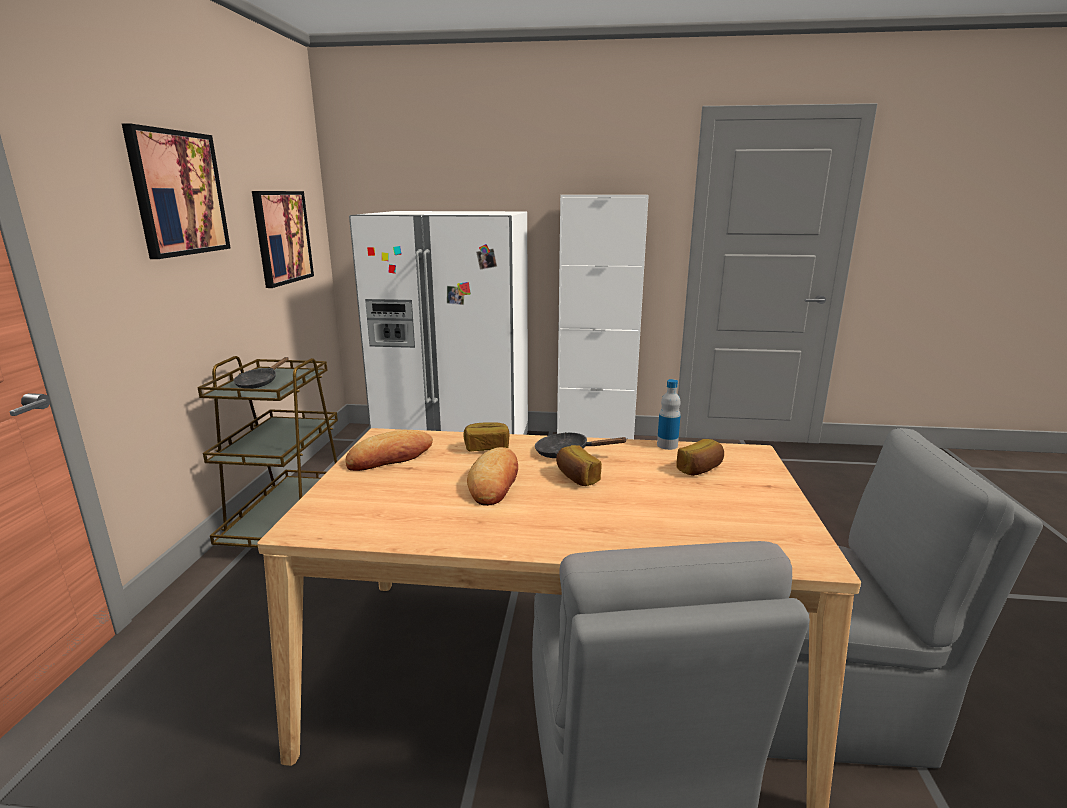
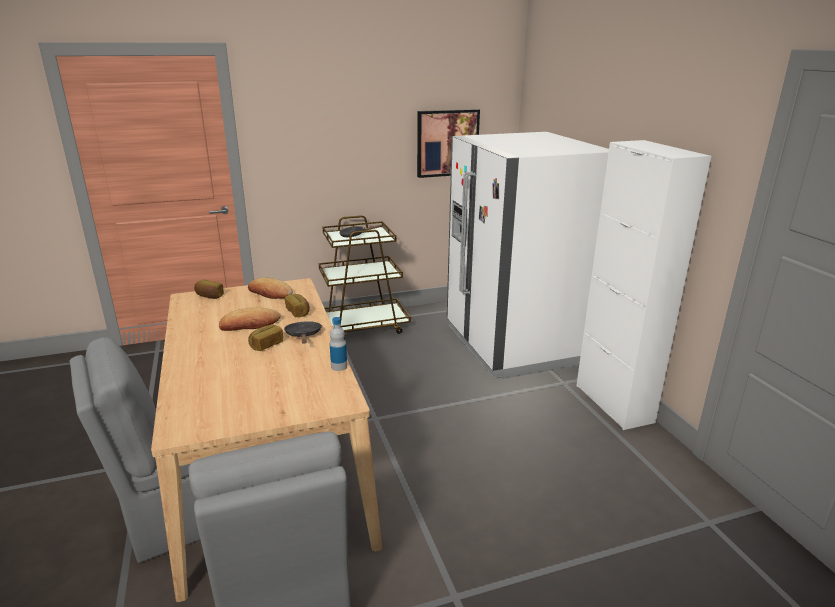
camera: 65 degrees right, 5 degrees up
(178, 193) = (343, 115): picture -> none
(700, 469) = (300, 383): bread -> bread (209, 296)

